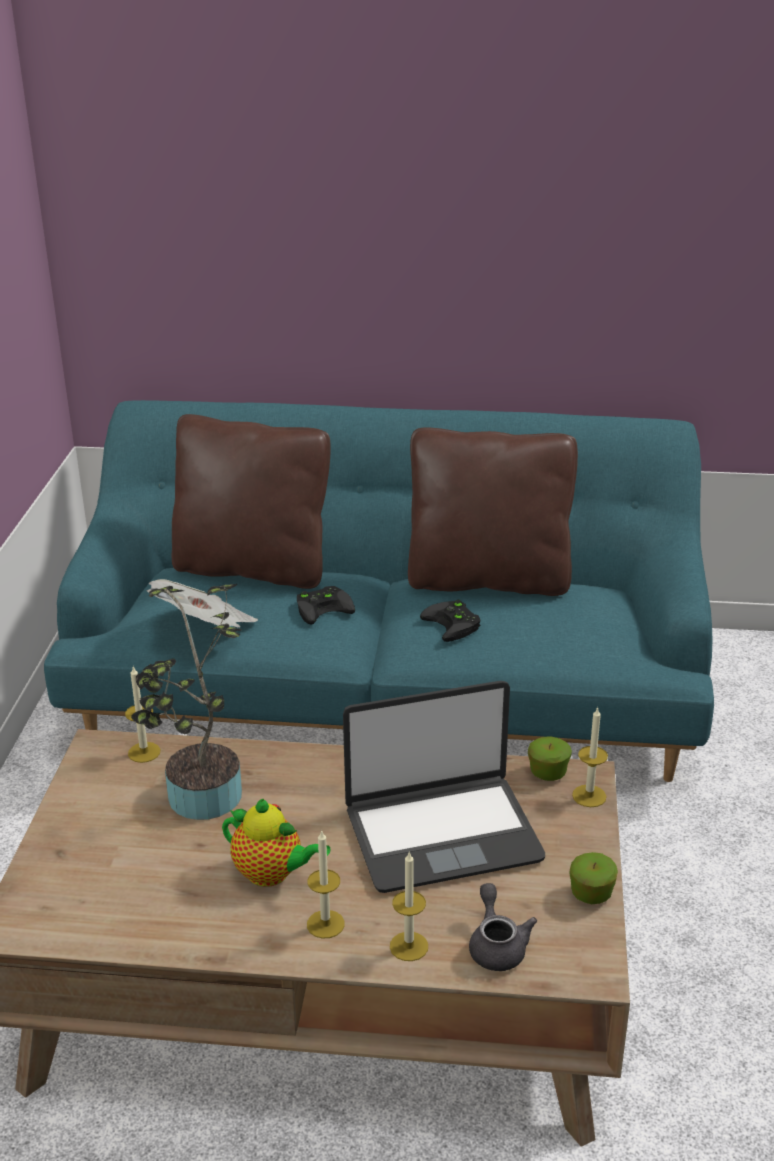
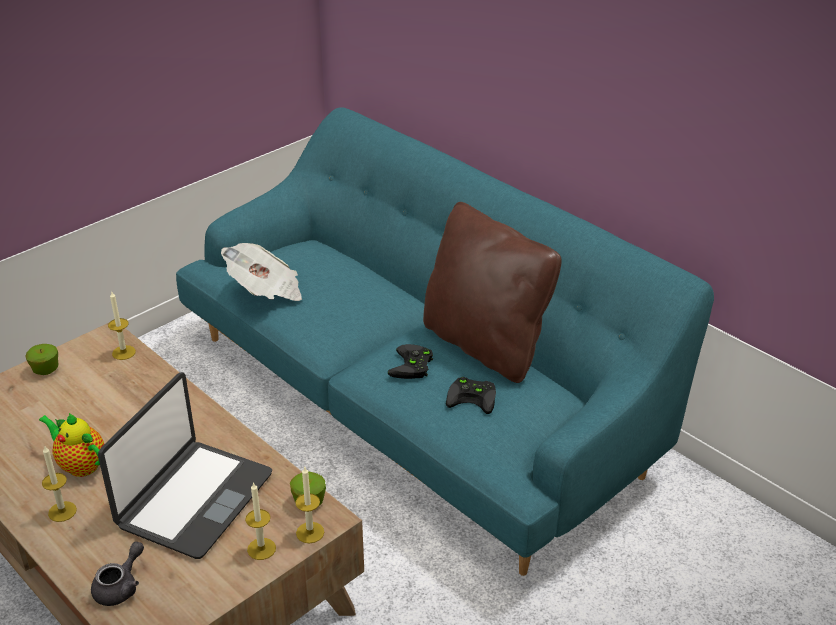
camera: 40 degrees right, 5 degrees up
(200, 801) = (108, 399): potted plant -> none
(253, 568) = (350, 263): brown pillow -> none
(272, 874) = (80, 464): teapot -> teapot turned 150 degrees clockwise
(324, 607) = (351, 312): black game controller -> black game controller (474, 397)
(409, 946) = (80, 554): candle -> candle (261, 549)
(442, 833) = (194, 499): laptop -> laptop turned 90 degrees counterclockwise
(591, 894) = (214, 595): apple -> apple (45, 370)

